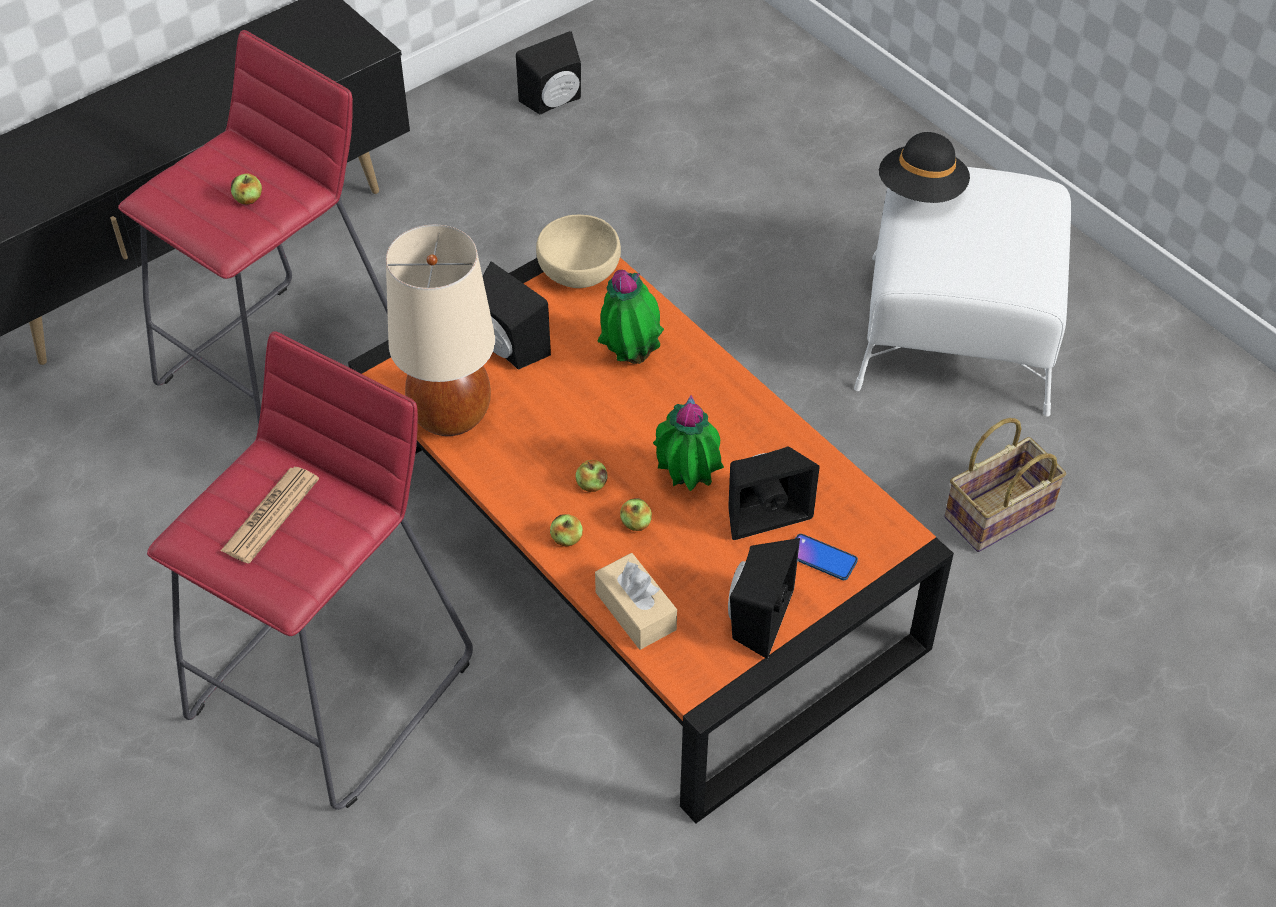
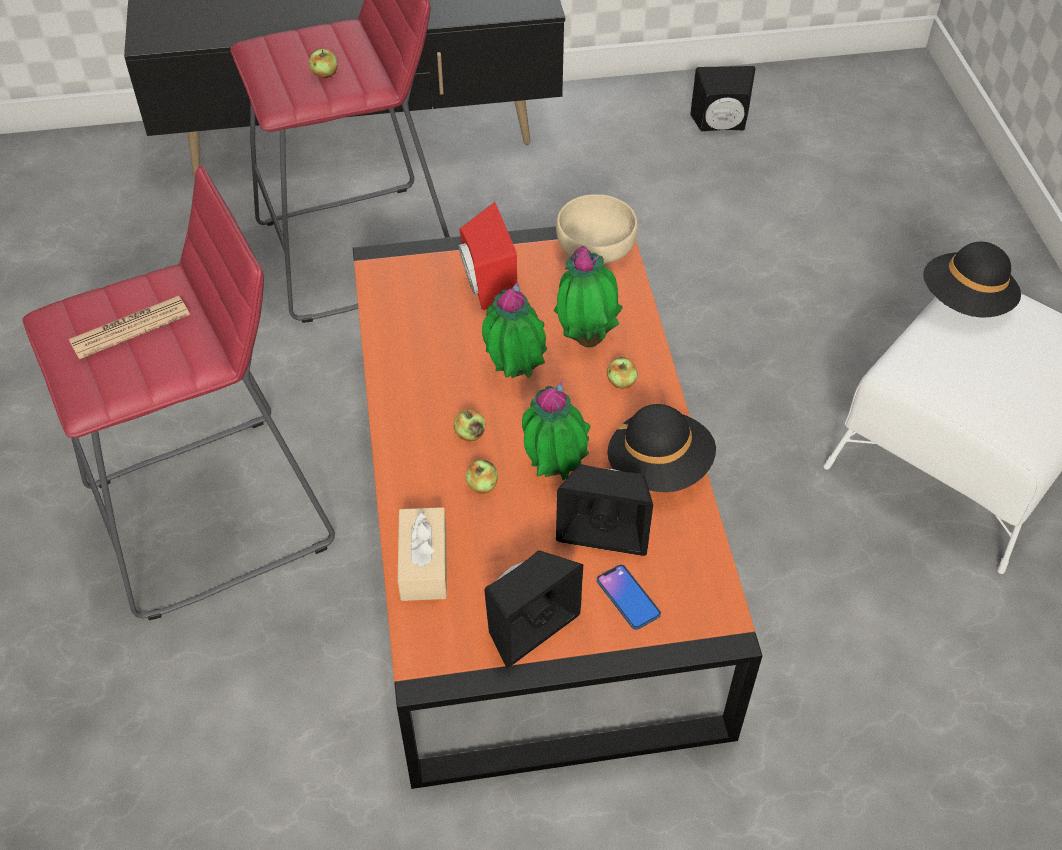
camera: 30 degrees right, 0 degrees up
(449, 415) = (398, 323): beige table lamp -> none
(506, 348) = (485, 288): black speaker -> red speaker
(566, 539) = (413, 471): apple -> apple (621, 382)
(590, 414) = (514, 373): none -> potted plant
(771, 440) = (659, 466): none -> black hat
(998, 516) = (887, 645): basket -> none

